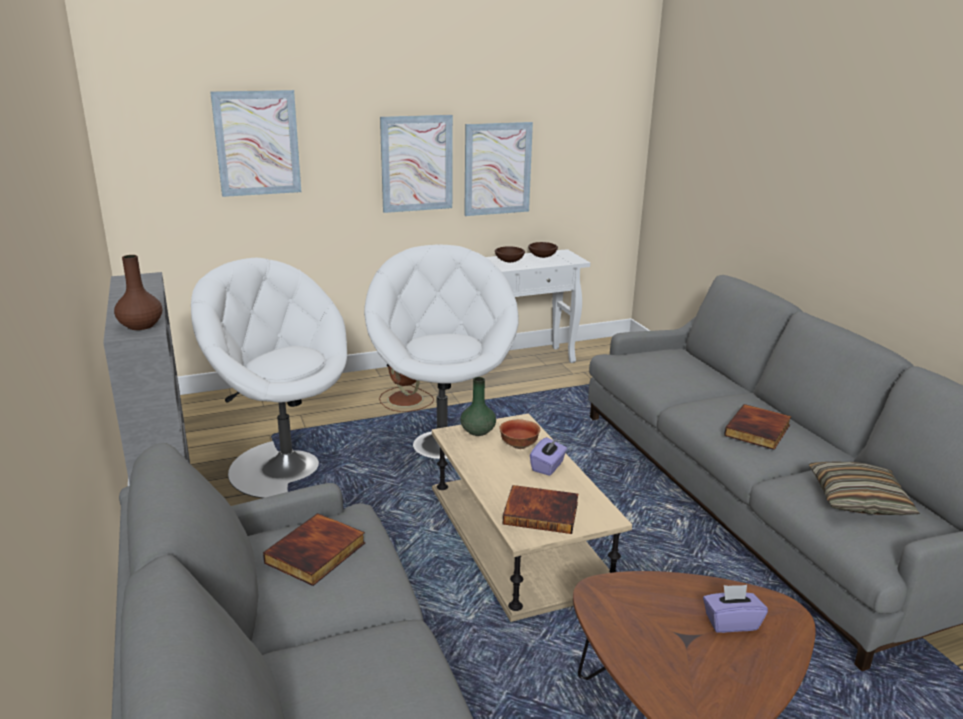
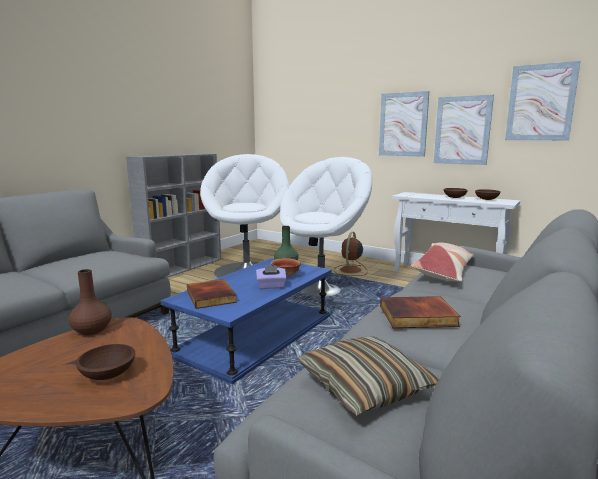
camera: 55 degrees right, 10 degrees down
(140, 326) = (148, 156): brown vase -> brown vase (91, 330)
(257, 143) = (317, 110): picture -> picture (540, 102)
(316, 554) = (97, 257): book -> none
(520, 537) = (256, 335): beige coffee table -> blue coffee table
(650, 371) = (444, 271): none -> pillow
(731, 622) = (107, 374): purple tissue box -> brown bowl

